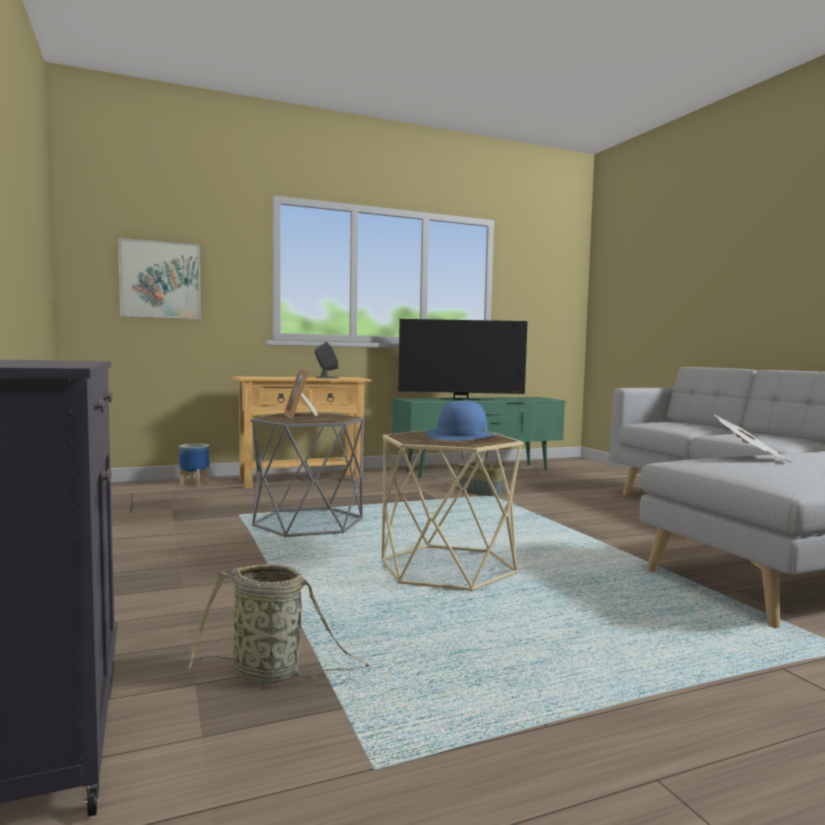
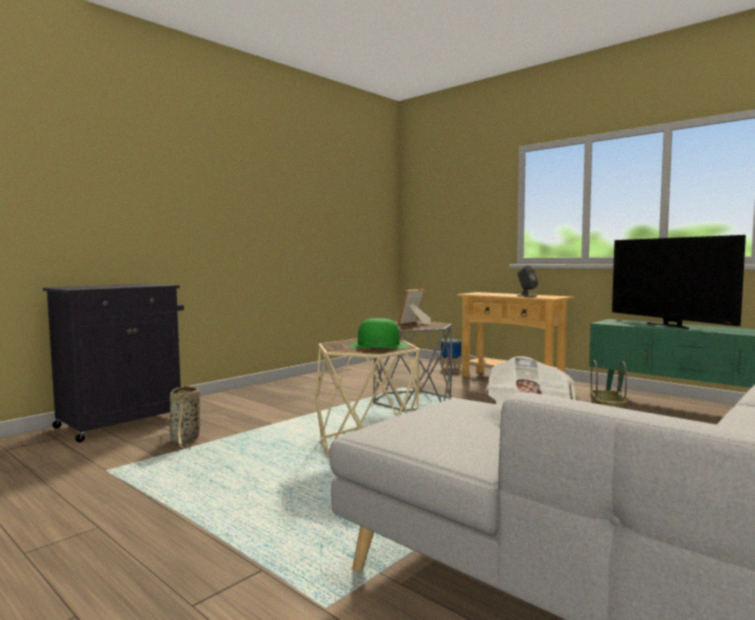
camera: 65 degrees right, 0 degrees up
(160, 280) = (448, 224): picture -> none
(462, 436) = (379, 346): blue hat -> green hat

